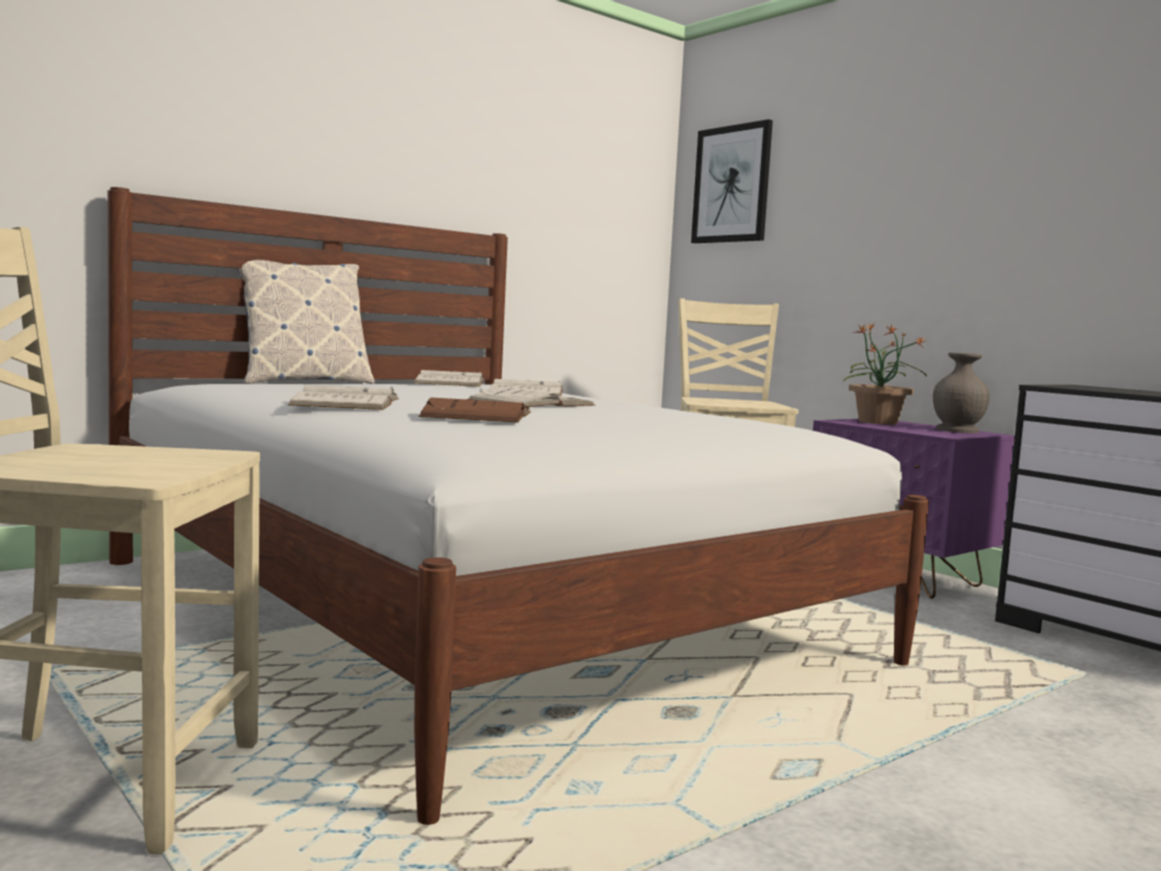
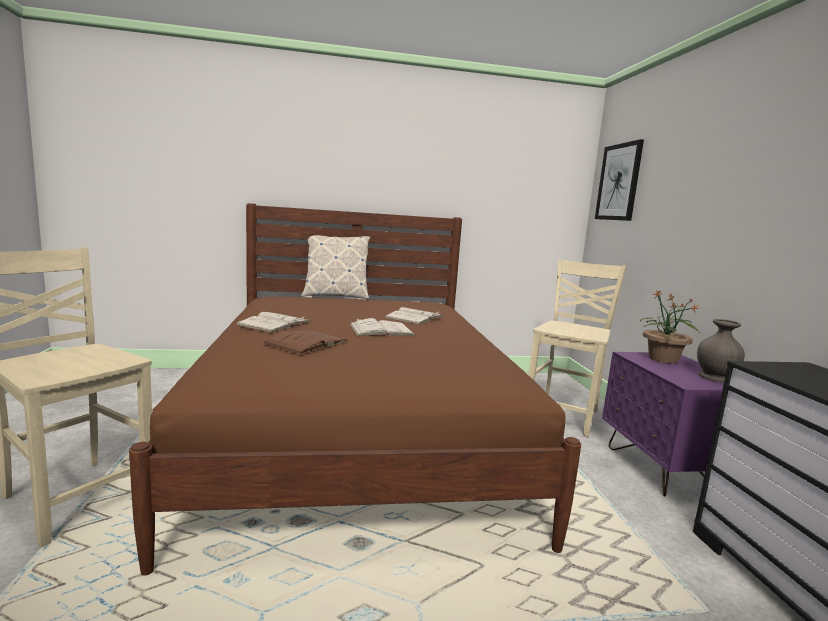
camera: 30 degrees right, 5 degrees up
(450, 382) = (403, 302): white book -> none
(471, 609) = (356, 433): white bed -> brown bed

